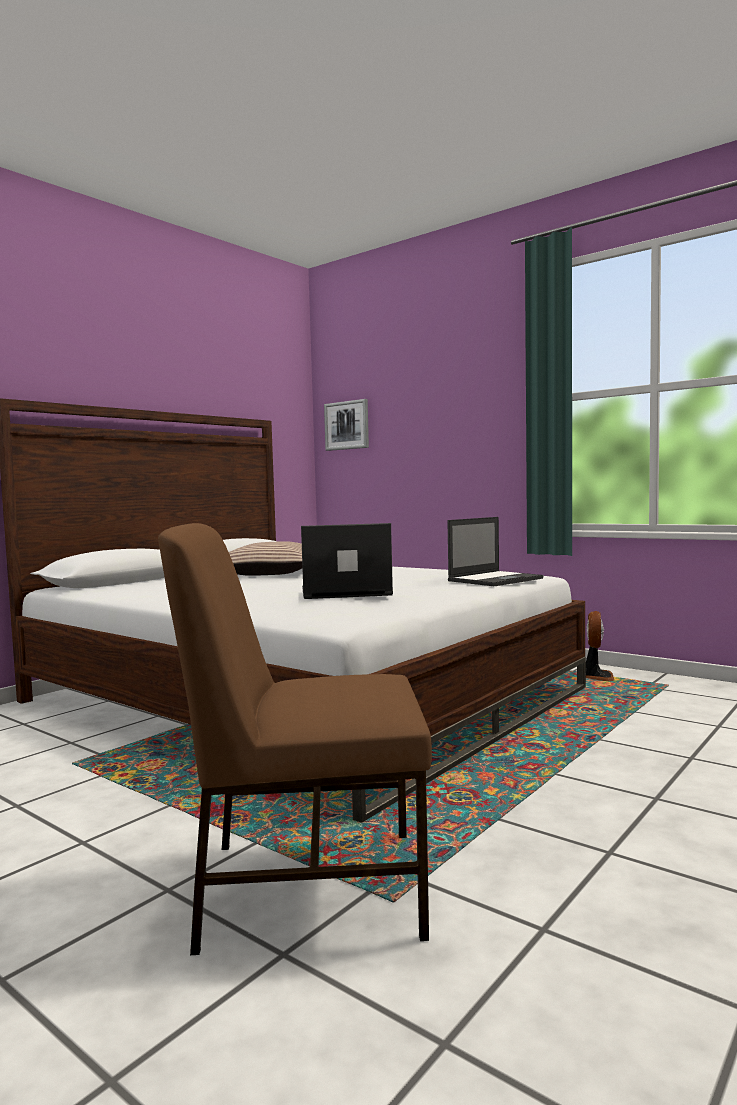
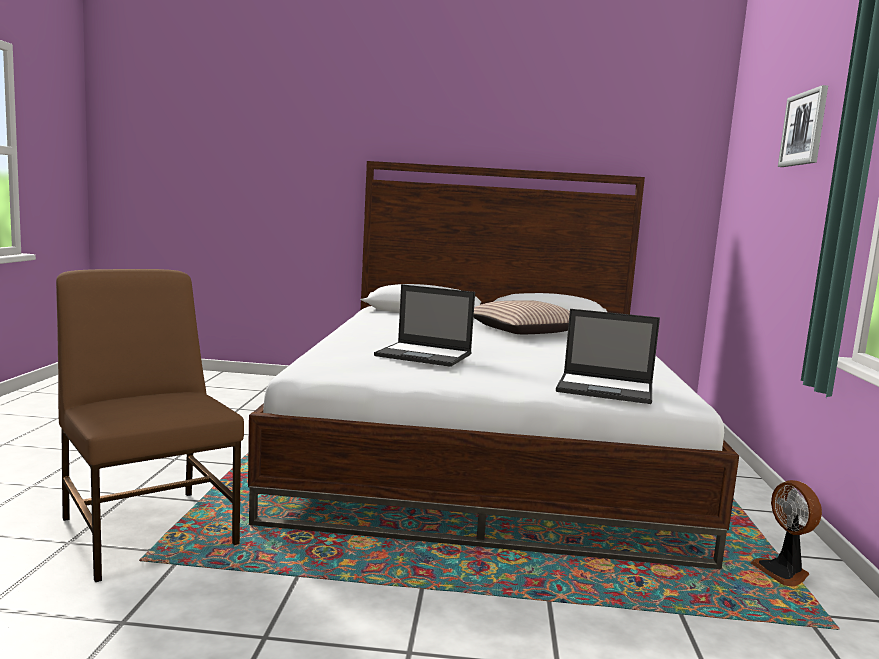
camera: 55 degrees right, 5 degrees up
(344, 592) = (425, 355): laptop -> laptop turned 150 degrees clockwise
(347, 425) = (738, 184): picture -> picture (804, 129)
(597, 677) = (783, 573): fan -> fan turned 90 degrees clockwise

